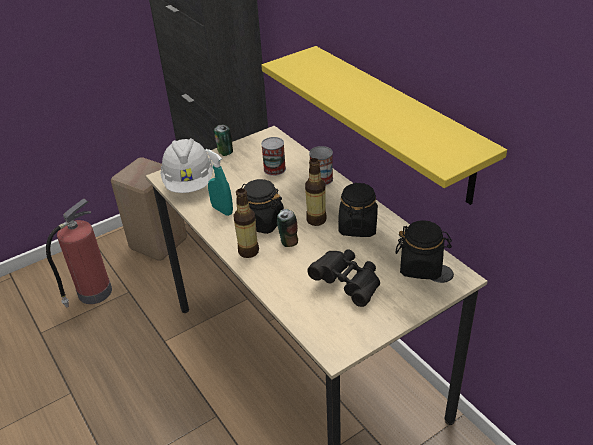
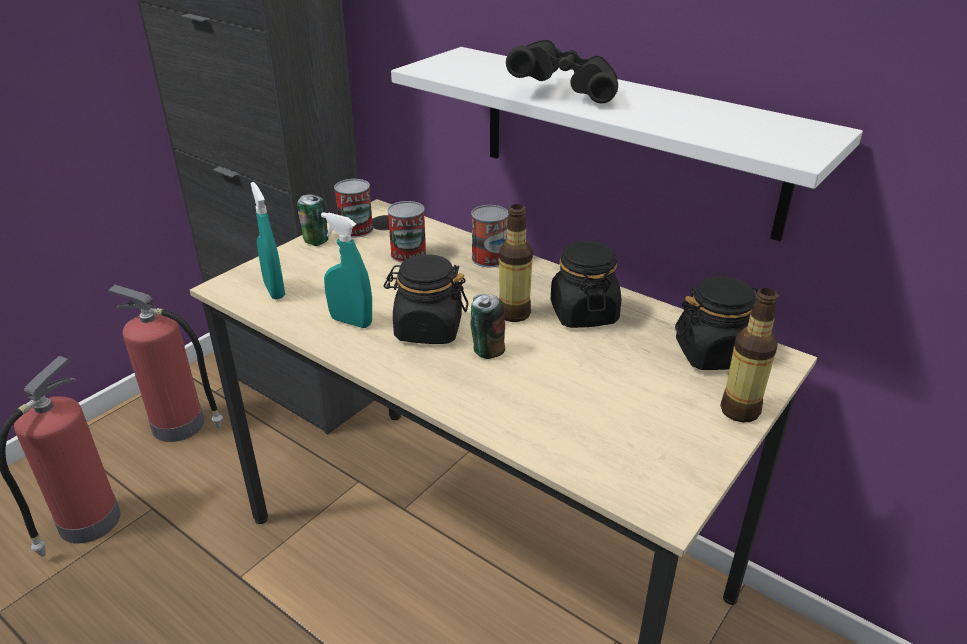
camera: 20 degrees left, 5 degrees down
(156, 244) = (181, 425): beige stool -> fire extinguisher
(189, 183) = (274, 290): white hard hat -> turquoise spray bottle
(248, 251) = (428, 376): bottle -> bottle (739, 410)
(251, 147) = (356, 229): none -> can
(348, 284) = (619, 397): black binoculars -> black binoculars (565, 93)
(396, 123) = (627, 140): yellow shelf -> white shelf

